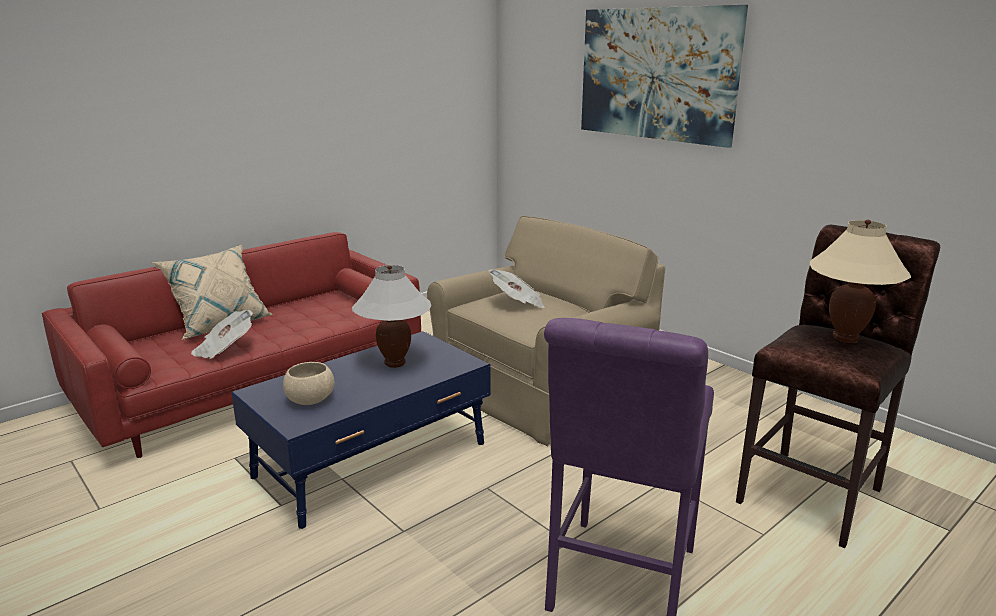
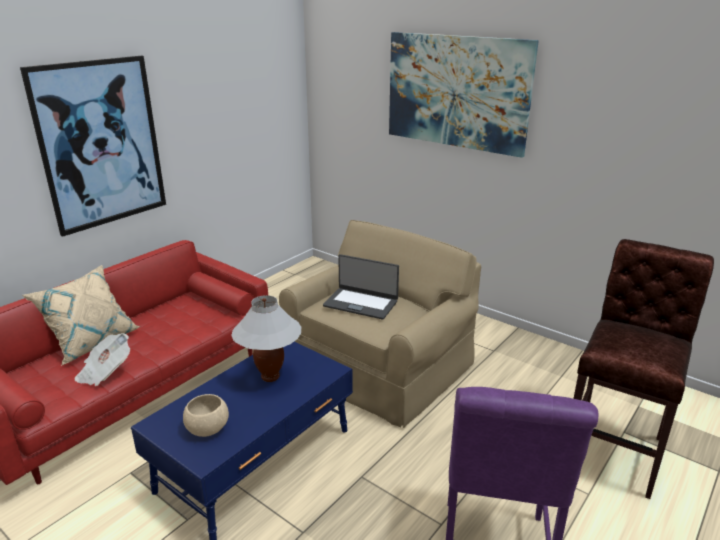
camera: 10 degrees left, 5 degrees up
(254, 116) = (101, 144): none -> picture
(517, 303) = (361, 303): newspaper -> laptop
(846, 338) = (647, 337): beige table lamp -> none

